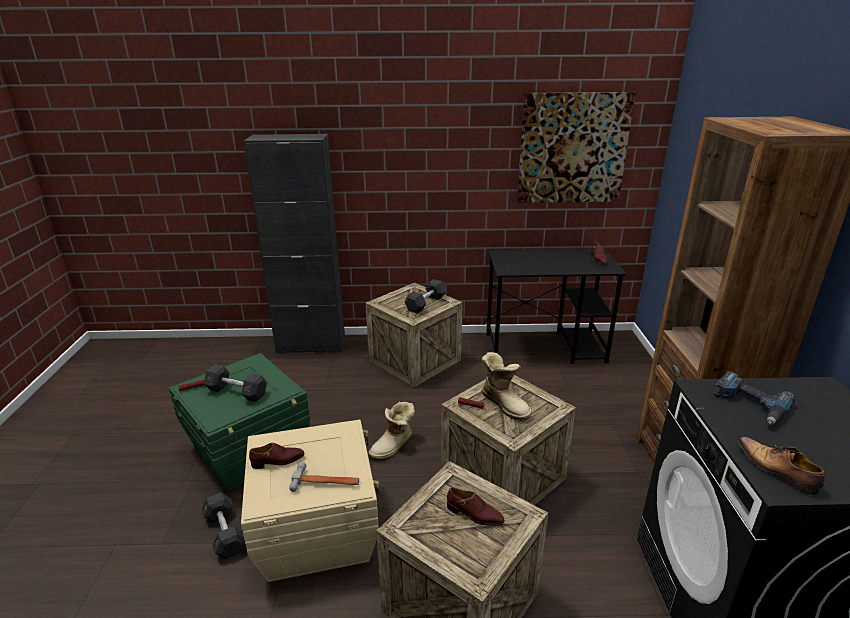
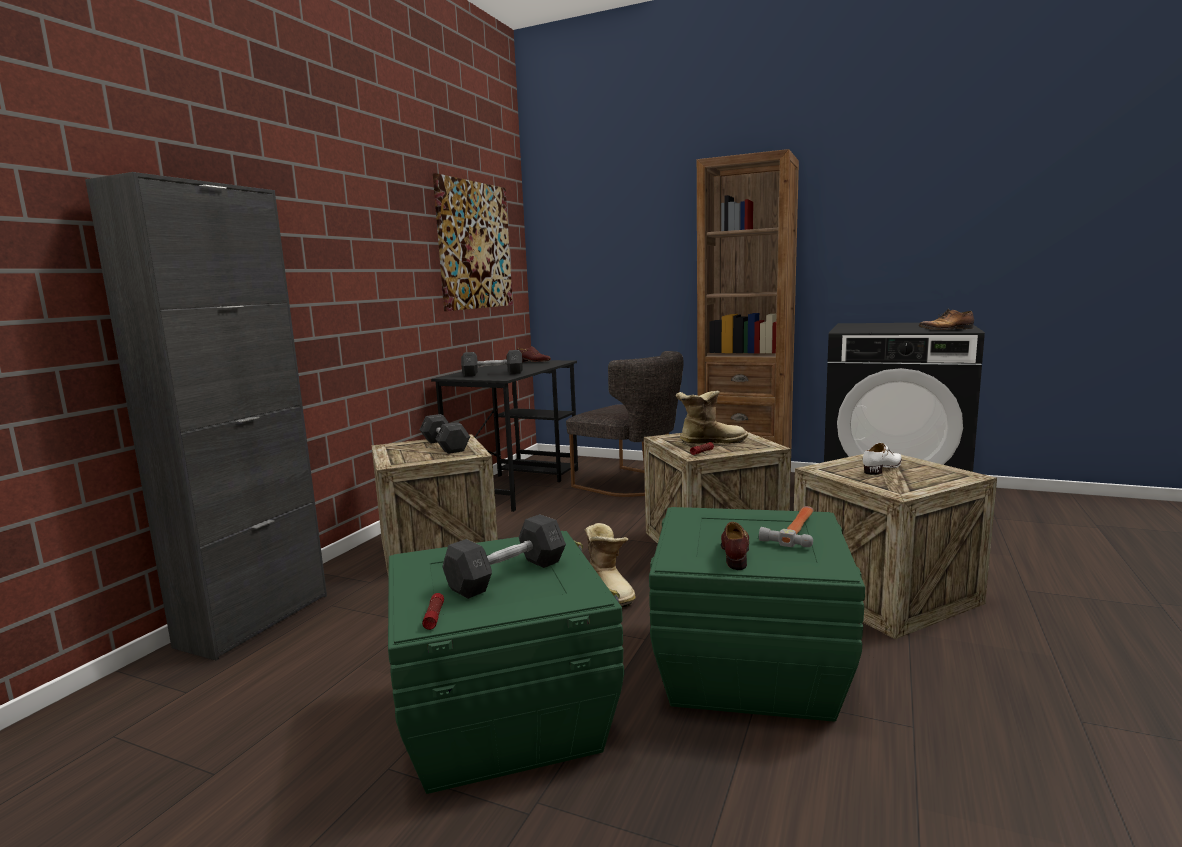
camera: 65 degrees left, 15 degrees down
(225, 533) = (715, 761): grey dumbbell -> grey dumbbell (493, 374)
(317, 531) = (747, 667): beige storage box -> green storage box
(474, 515) = (883, 468): brown shoe -> white shoe
(601, 400) = (631, 484): none -> grey chair
(749, 404) = (868, 328): power drill -> none

